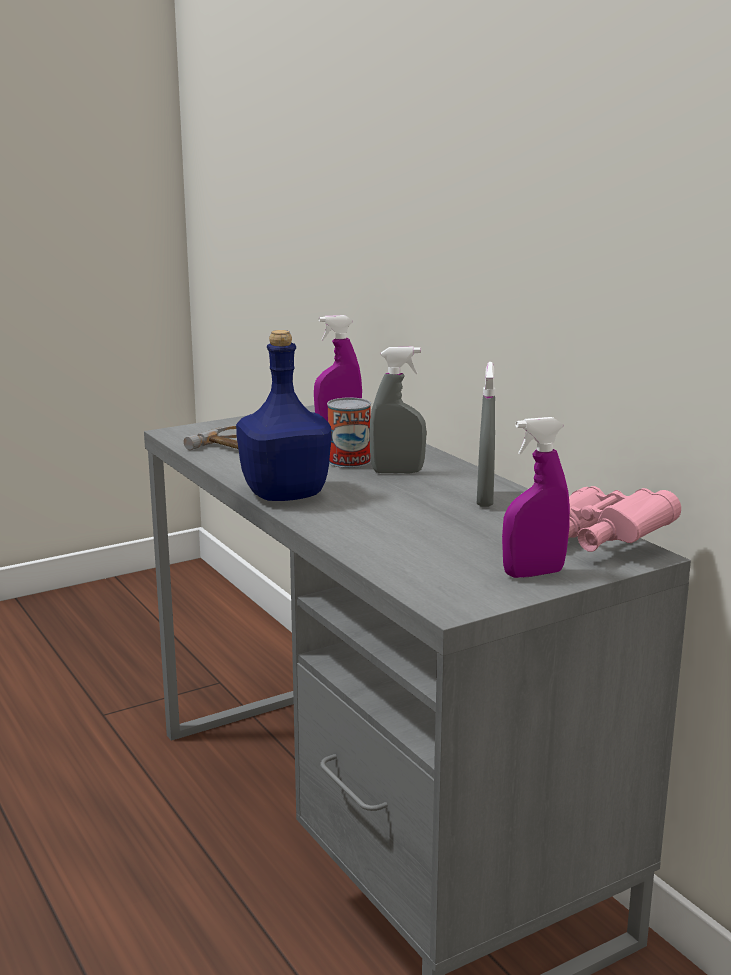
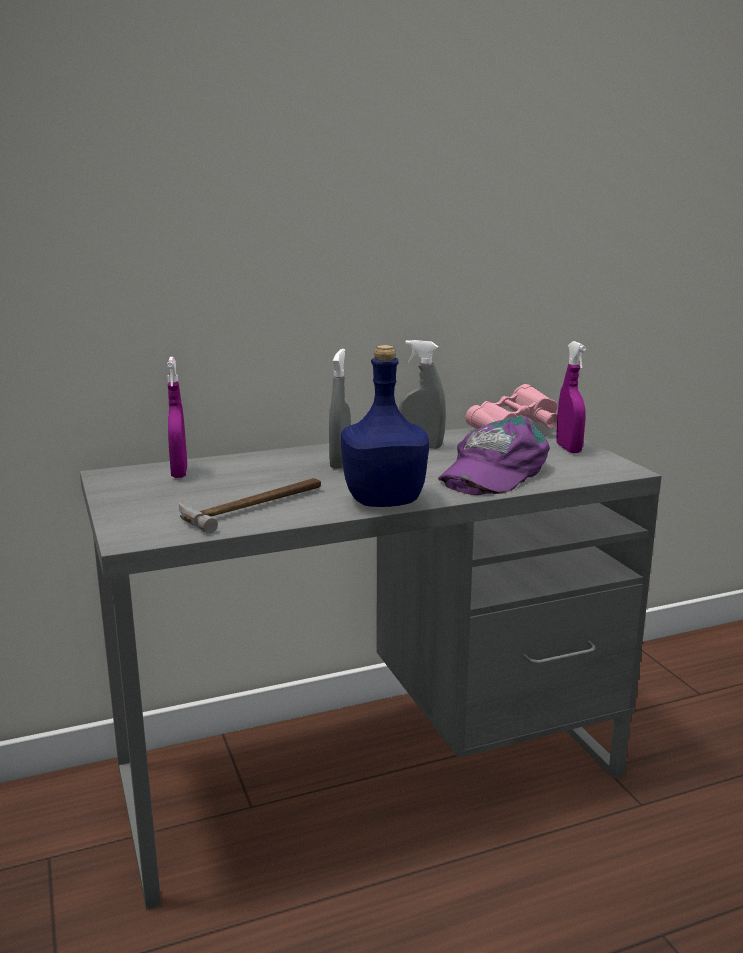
camera: 80 degrees left, 0 degrees up
(349, 461) = (299, 475): can -> none
(401, 534) = (492, 472): none -> purple cap

